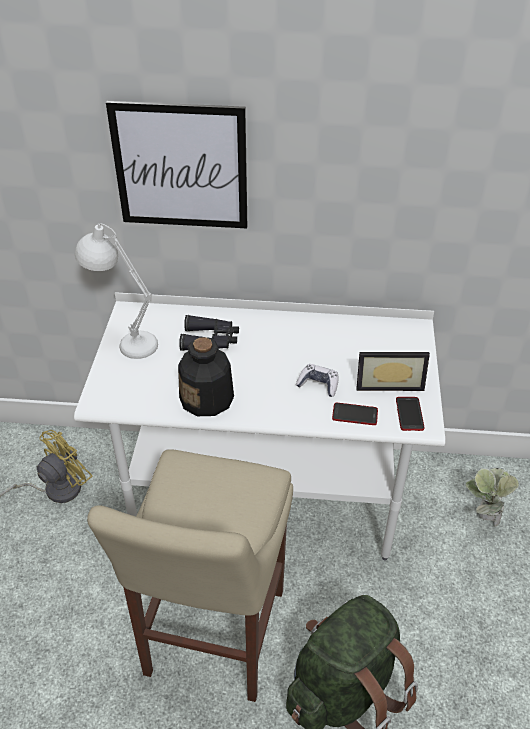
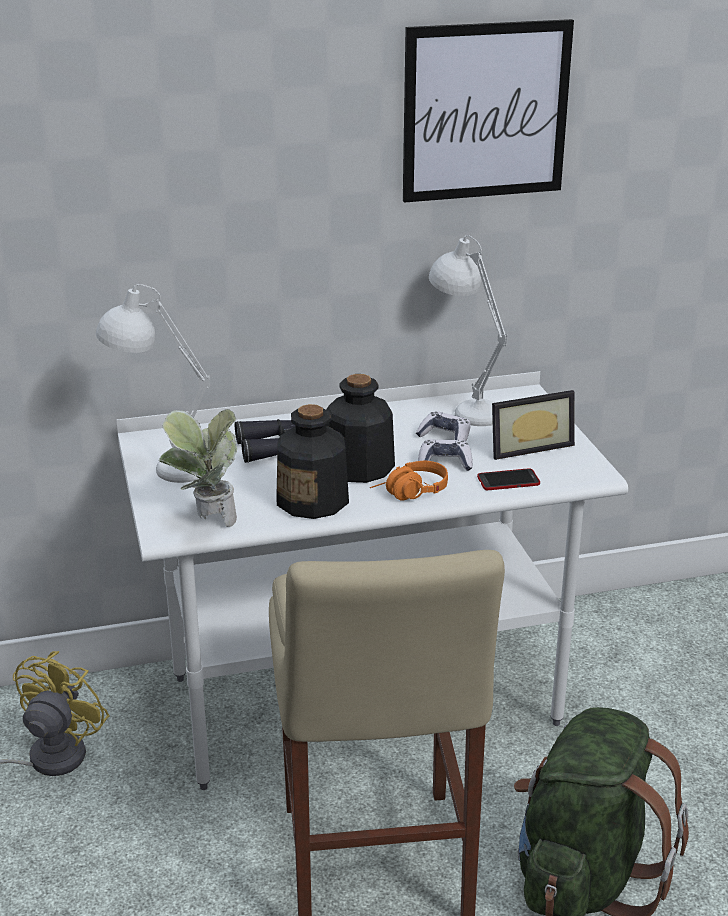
camera: 20 degrees left, 15 degrees down
(180, 166) = (211, 215): picture -> picture (485, 111)
(255, 373) = (358, 467): none -> bottle
(277, 409) = (409, 493): none -> orange headphones
(333, 357) = (445, 436): none -> game controller
(364, 331) = (465, 407): none -> white table lamp
(409, 414) = (572, 469): phone -> none
(483, 517) = (653, 652): potted plant -> potted plant (207, 521)

